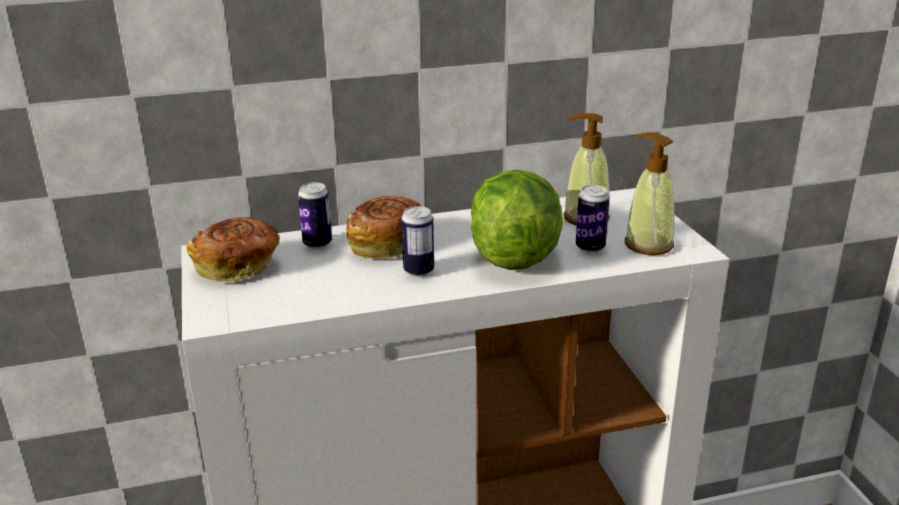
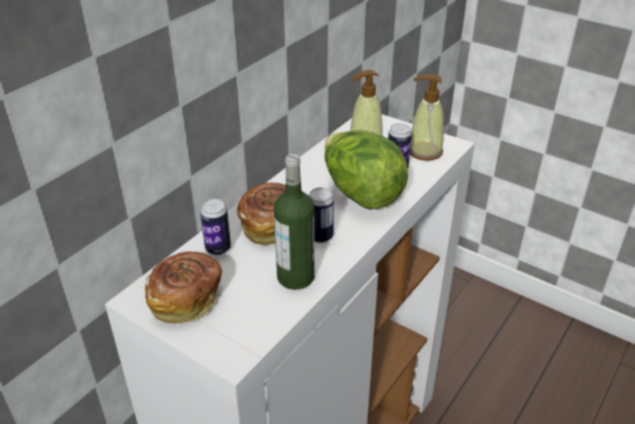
camera: 40 degrees left, 10 degrees up
(347, 290) = (295, 277): none -> bottle

